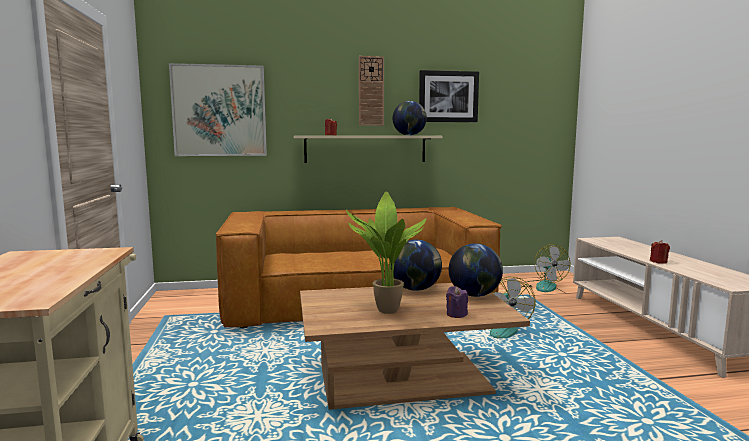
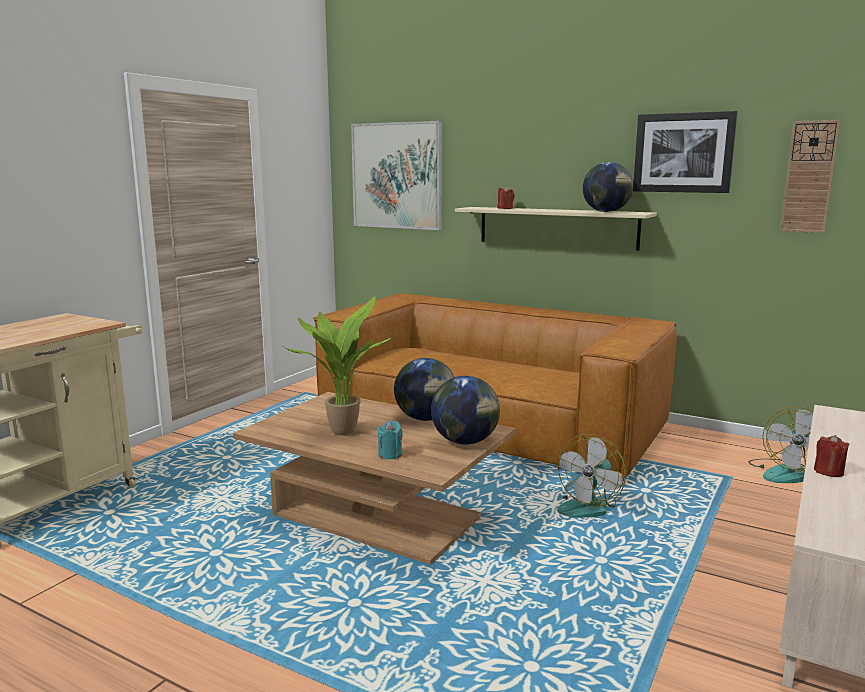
camera: 40 degrees right, 5 degrees up
(371, 91) = (568, 148): wall clock -> wall clock (809, 177)
(456, 314) = (390, 454): purple candle -> turquoise candle

